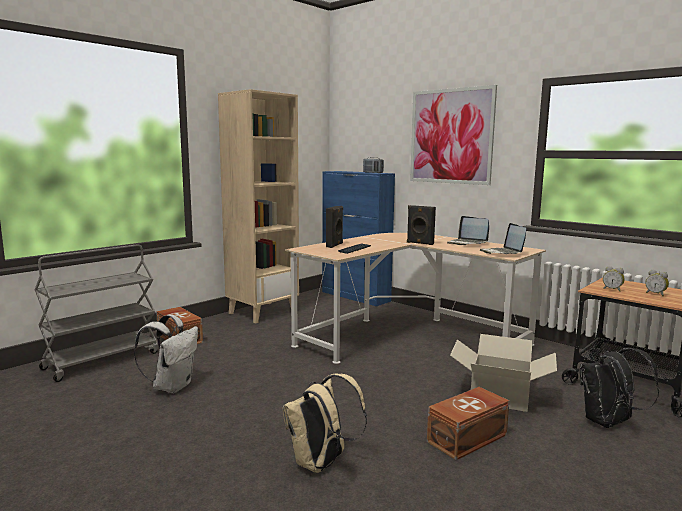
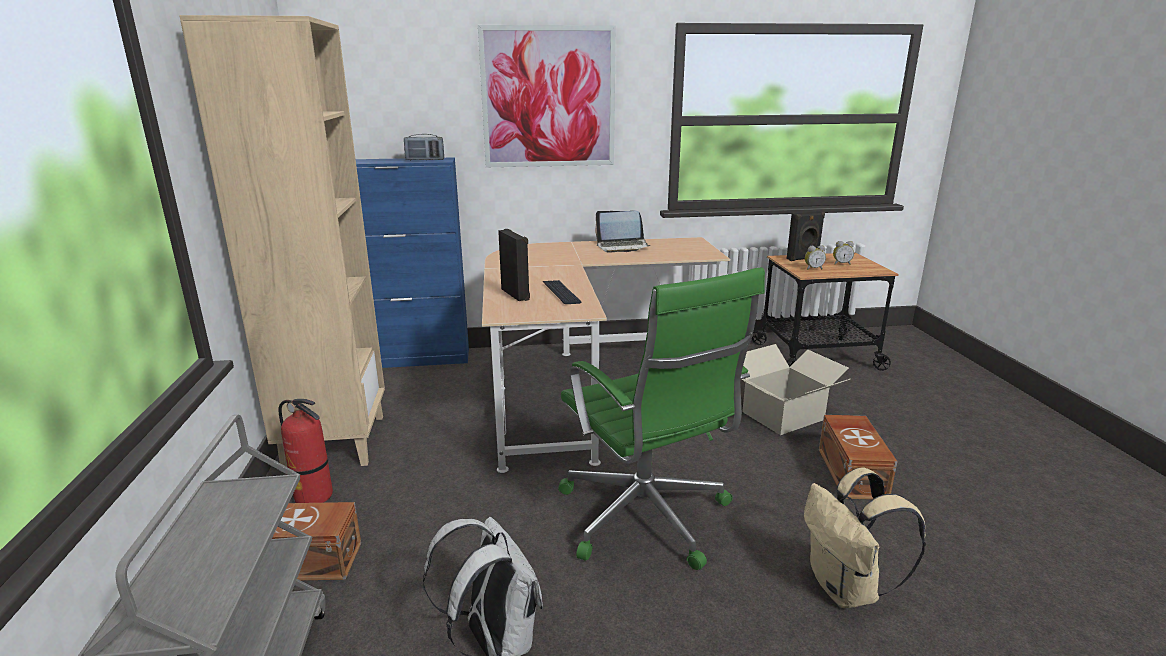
camera: 50 degrees left, 10 degrees up
(221, 324) = (314, 496): none -> fire extinguisher
(305, 389) = (646, 518): none -> green office chair
(420, 243) = (585, 260): black speaker -> black speaker (803, 259)
(502, 252) = (691, 251): laptop -> none
(608, 423) = (872, 399): black backpack -> none

